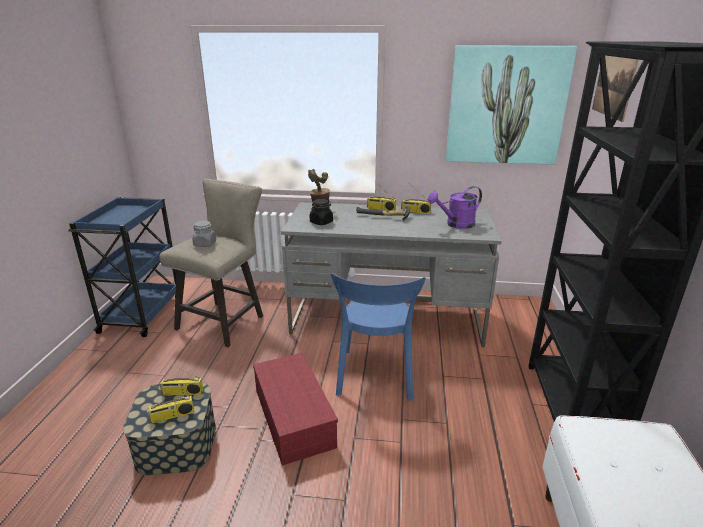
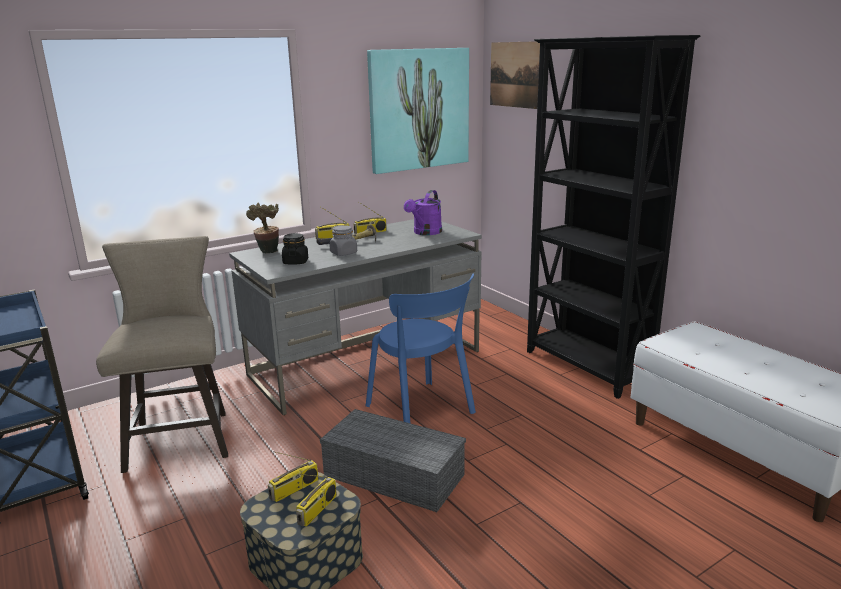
camera: 40 degrees left, 5 degrees down
(205, 244) = (160, 327): grey jar -> grey jar (343, 253)
(292, 417) = (391, 475): red storage box -> grey storage box

